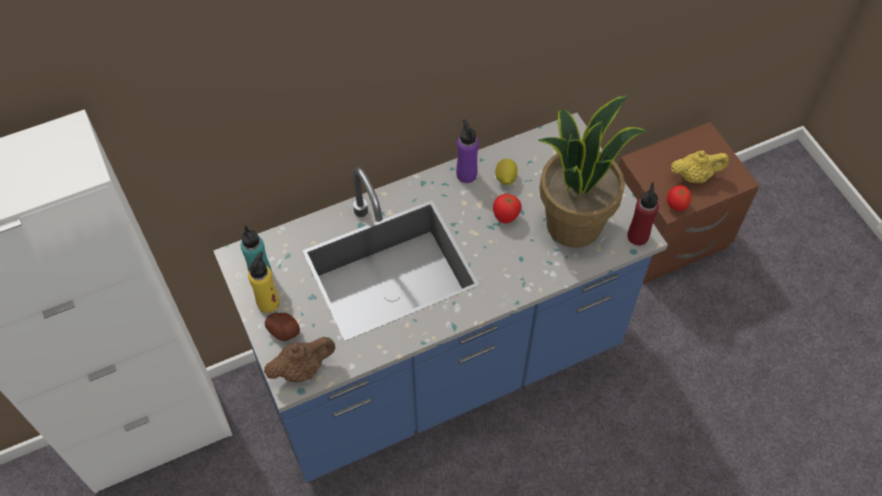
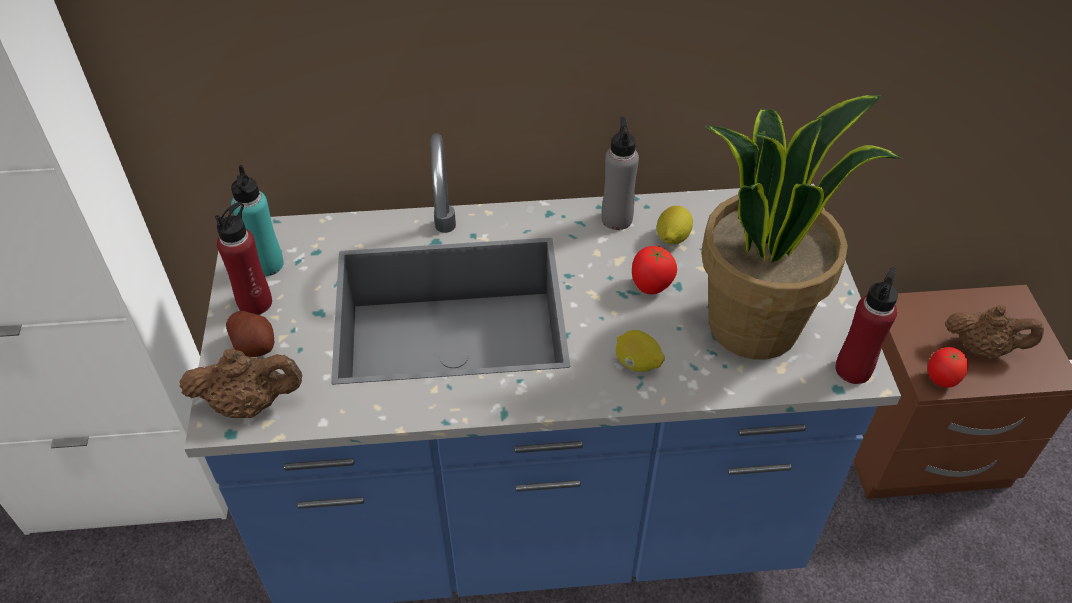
camera: 20 degrees right, 10 degrees down
(268, 303) = (255, 303): yellow bottle -> red bottle
(466, 174) = (617, 219): purple bottle -> grey bottle
(517, 271) = (637, 364): none -> lemon
(695, 176) = (982, 349): yellow teapot -> brown teapot

